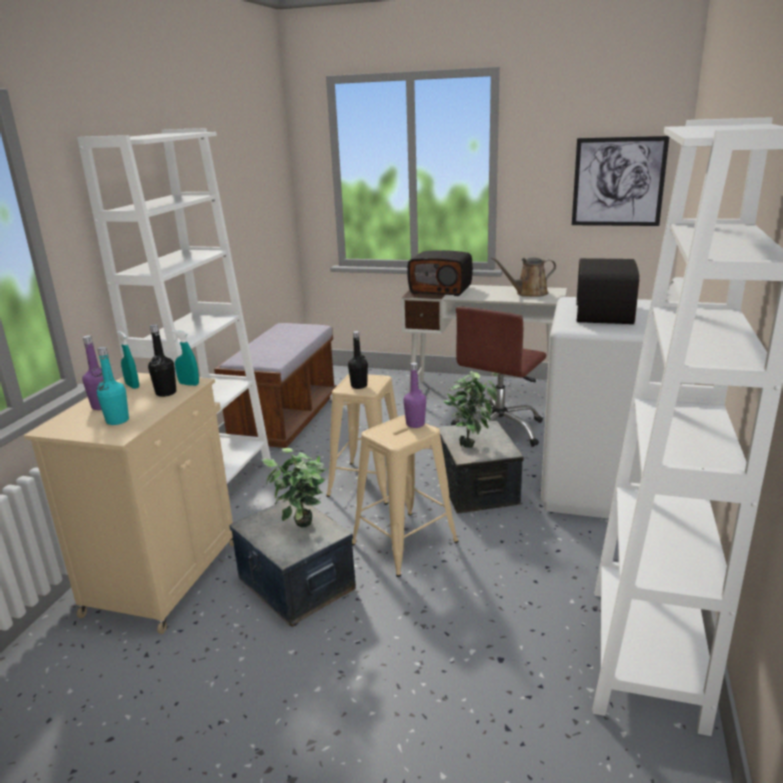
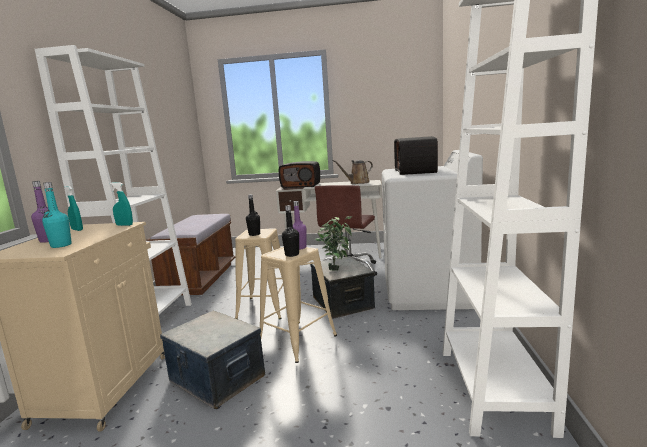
camera: 10 degrees left, 10 degrees down
(166, 393) = (105, 230): black bottle -> black bottle (292, 254)
(303, 530) = (221, 330): potted plant -> none
(618, 182) = (403, 114): picture -> none

